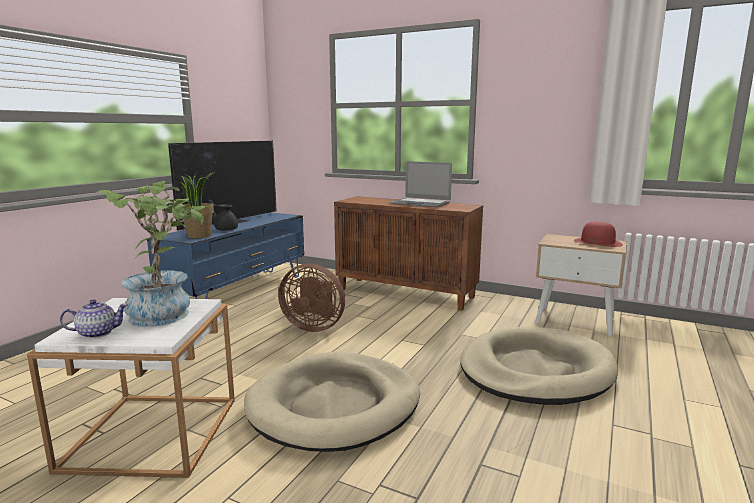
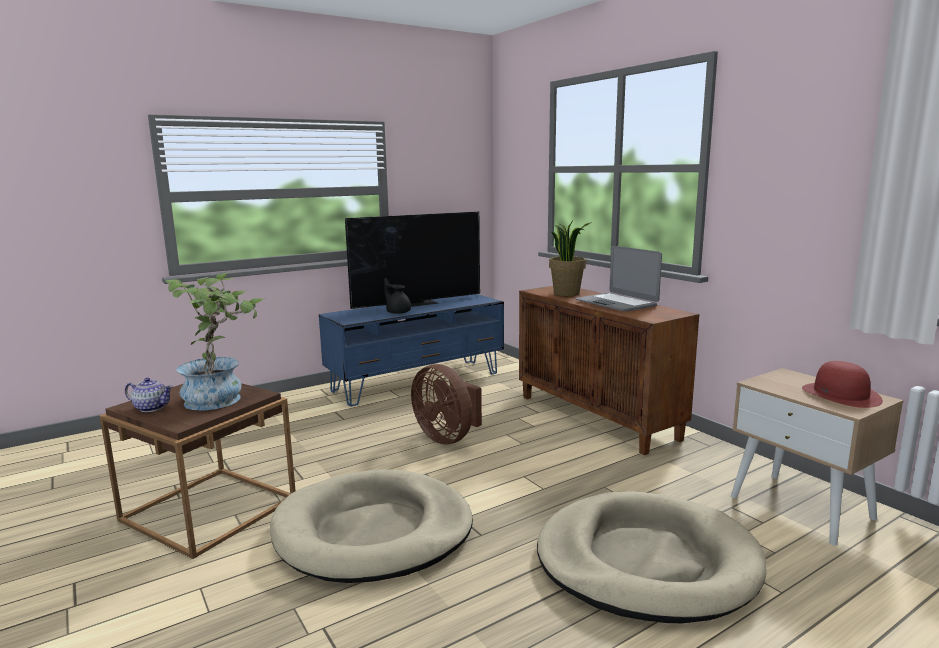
camera: 30 degrees right, 0 degrees up
(153, 433) = (209, 509): white side table -> brown side table
(199, 236) = (364, 317): potted plant -> potted plant (567, 293)

